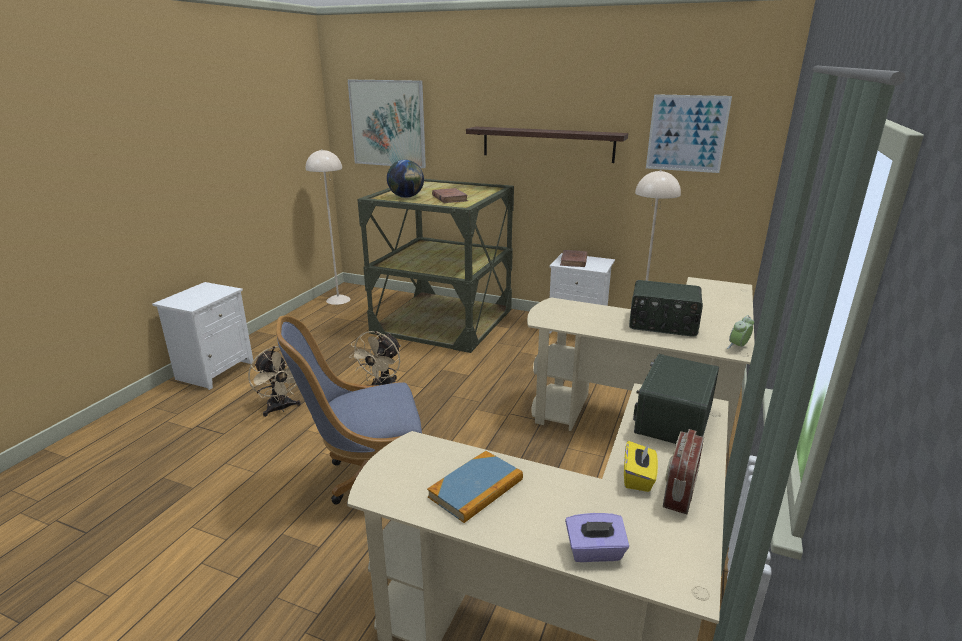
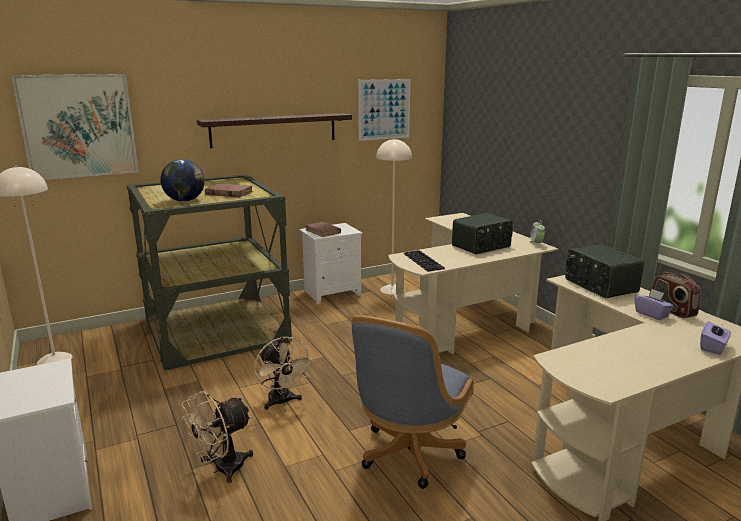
camera: 50 degrees left, 5 degrees down
(281, 408) = (222, 469): beige fan -> beige fan turned 135 degrees clockwise
(476, 489) = (628, 357): book -> none
(563, 315) = (424, 261): none -> keyboard
(638, 478) = (651, 314): yellow tissue box -> purple tissue box

